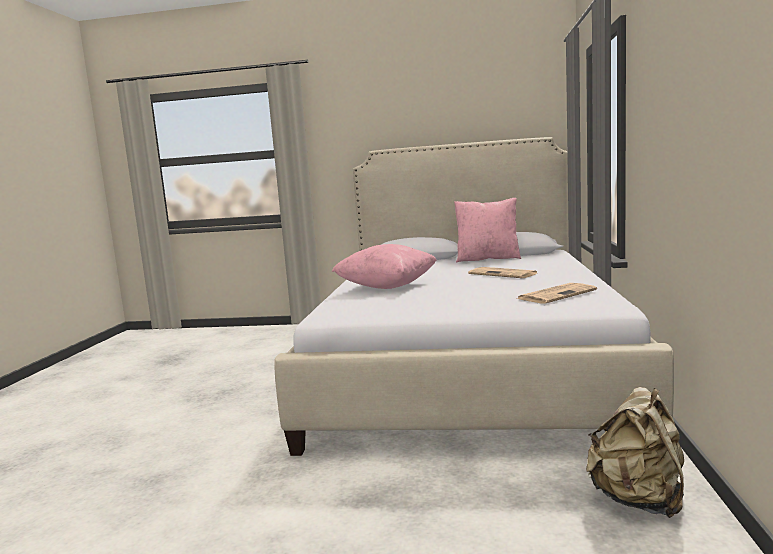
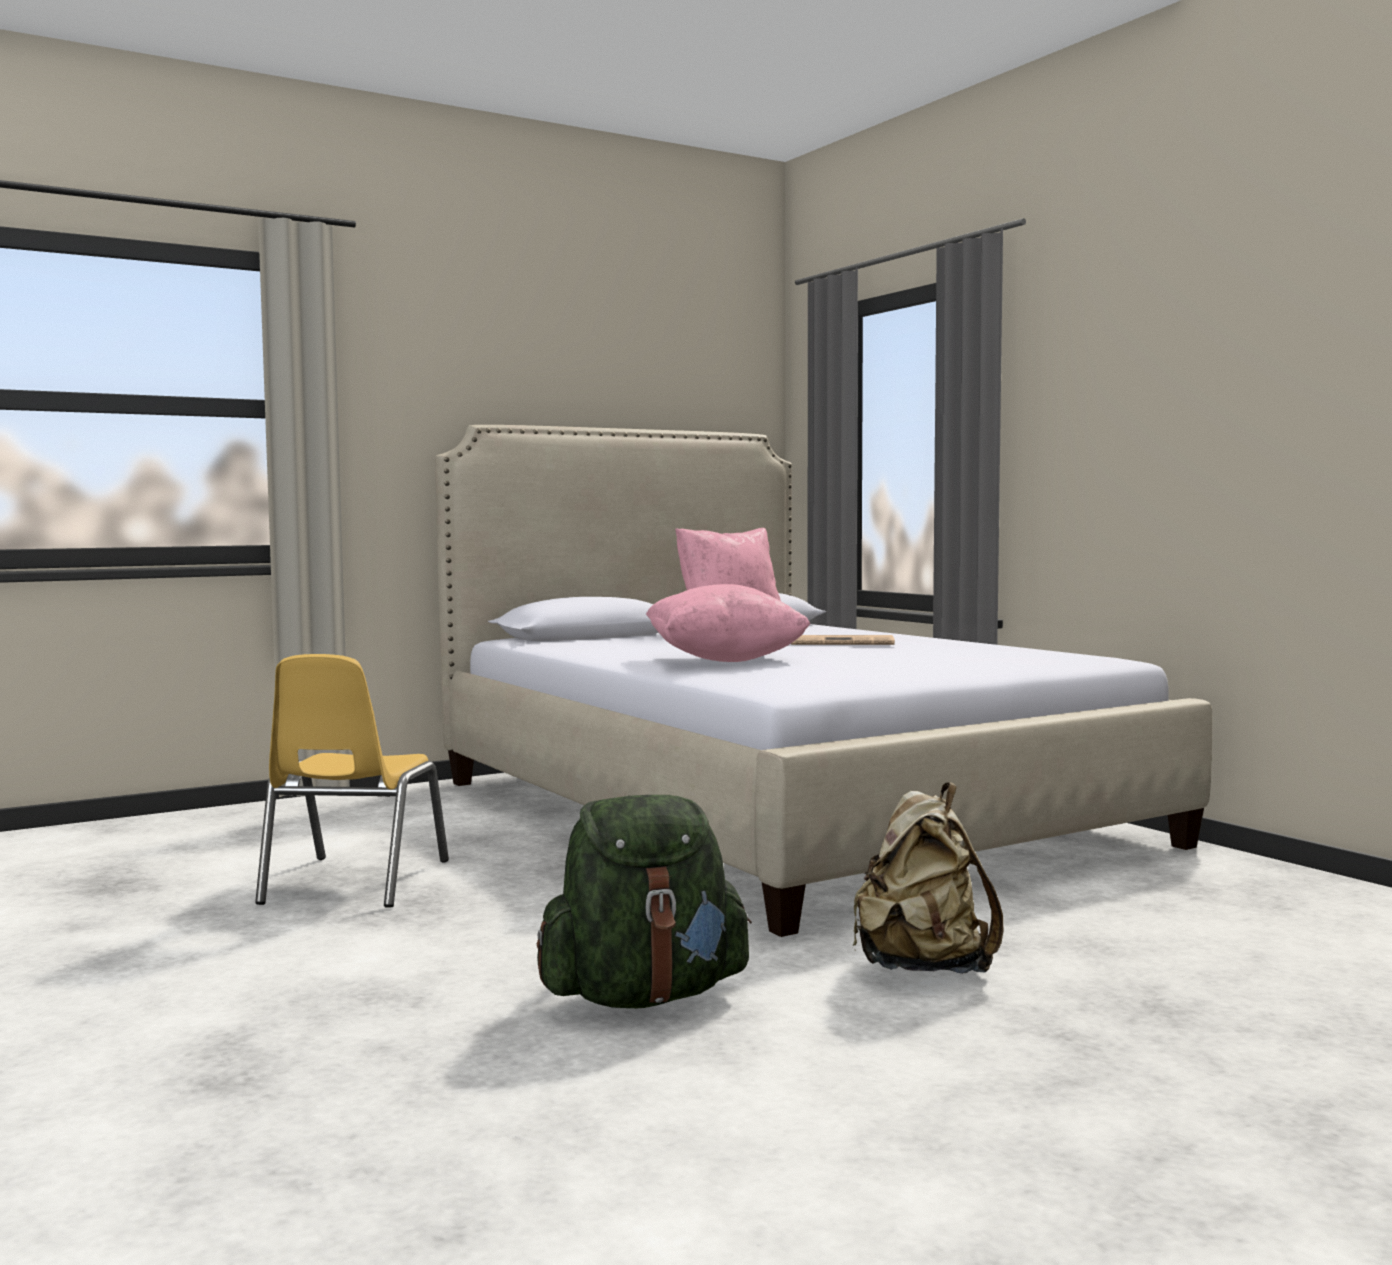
camera: 40 degrees left, 5 degrees down
(173, 474) = (644, 996): none -> green backpack
(228, 375) = (353, 882): none -> yellow chair
(557, 294) = (1010, 654): newspaper -> none
(638, 500) = (1249, 881): beige backpack -> beige backpack (922, 968)

